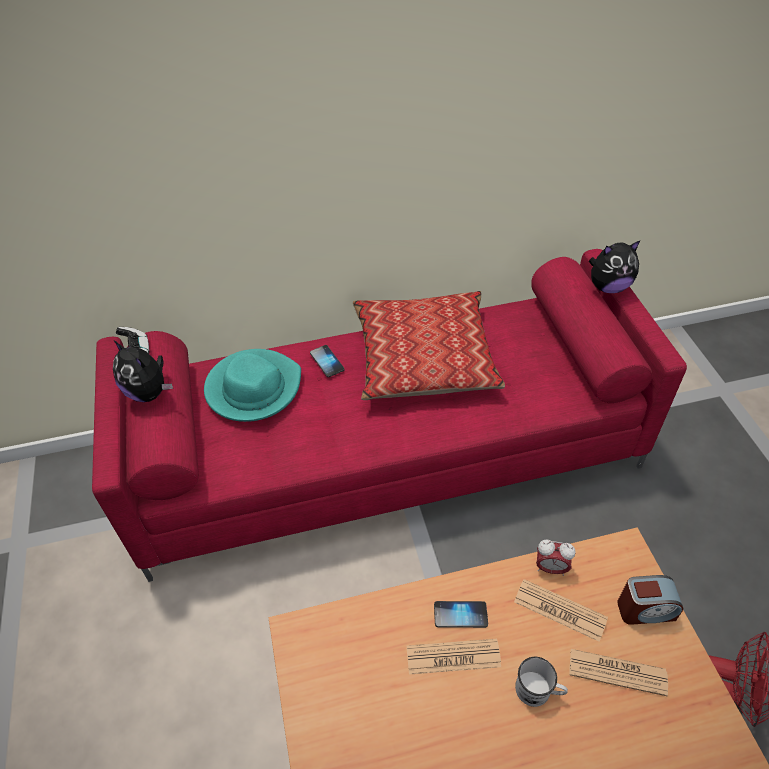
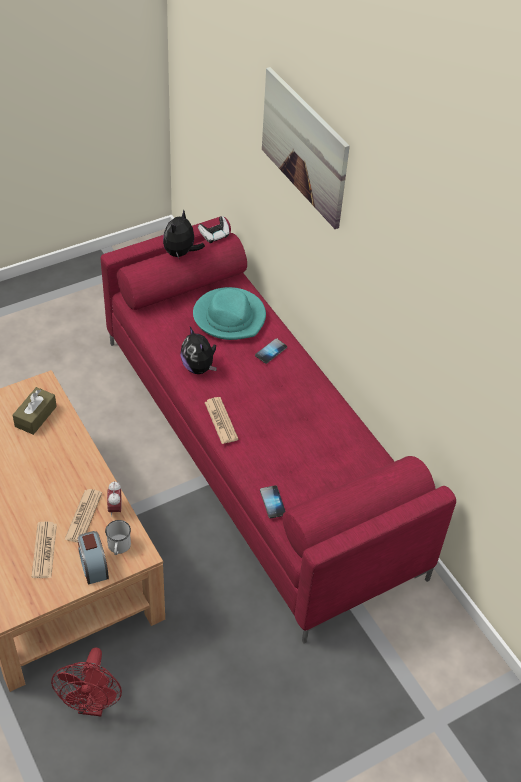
camera: 70 degrees right, 0 degrees up
(222, 101) = (304, 147): none -> picture
(359, 652) = (35, 416): none -> brown tissue box
(424, 356) = (299, 410): pillow -> none
(453, 657) = (40, 463): newspaper -> newspaper (221, 421)
(460, 615) = (70, 462): phone -> phone (272, 502)
(538, 691) = (25, 508): white mug -> white mug (118, 547)
(608, 287) = (396, 504): plush toy -> plush toy (199, 367)

